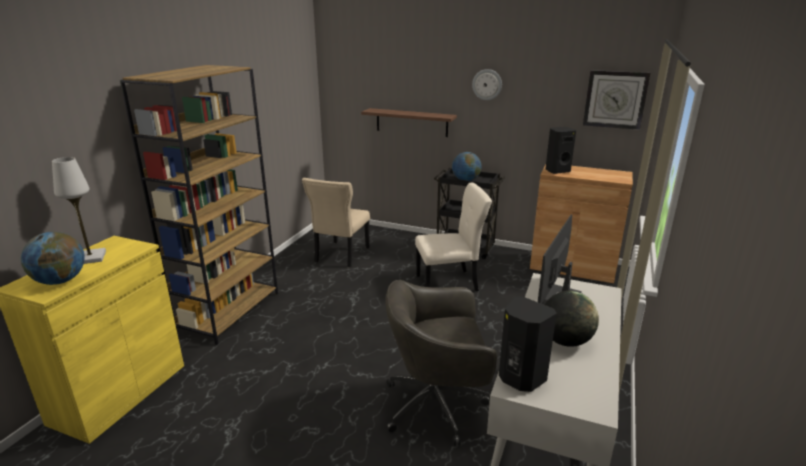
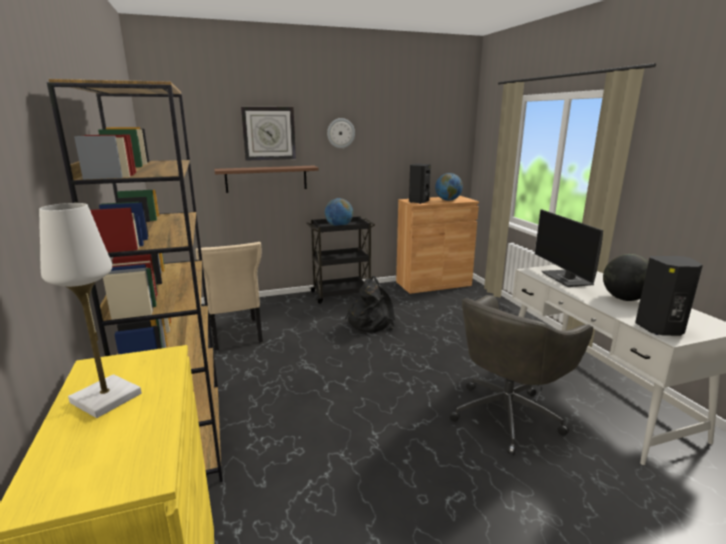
camera: 40 degrees left, 5 degrees down
(60, 281) = (125, 447): globe -> globe (448, 200)
(449, 283) = (370, 323): beige chair -> black backpack
(615, 99) = (443, 138): wall clock -> wall clock (269, 133)

